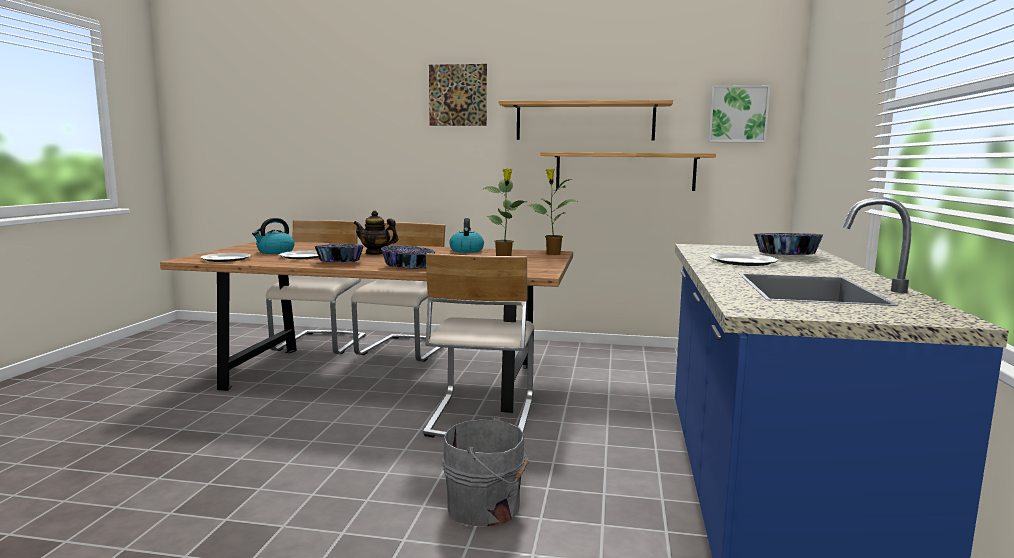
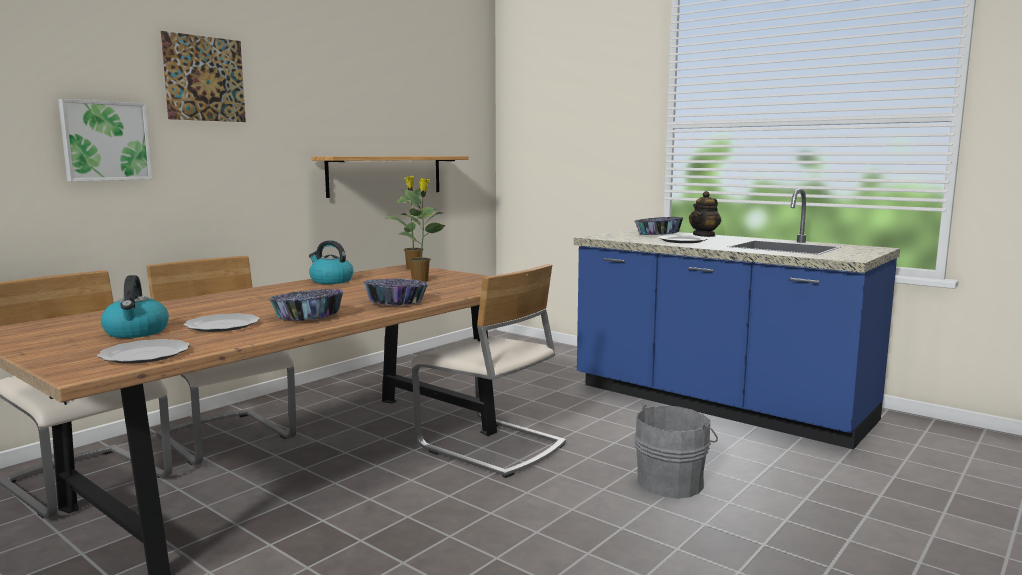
camera: 60 degrees left, 0 degrees up
(376, 253) = (270, 303): teapot -> teapot (704, 235)
(585, 121) = (348, 121): shelf -> none
(738, 114) = (461, 119): picture -> picture (105, 141)

